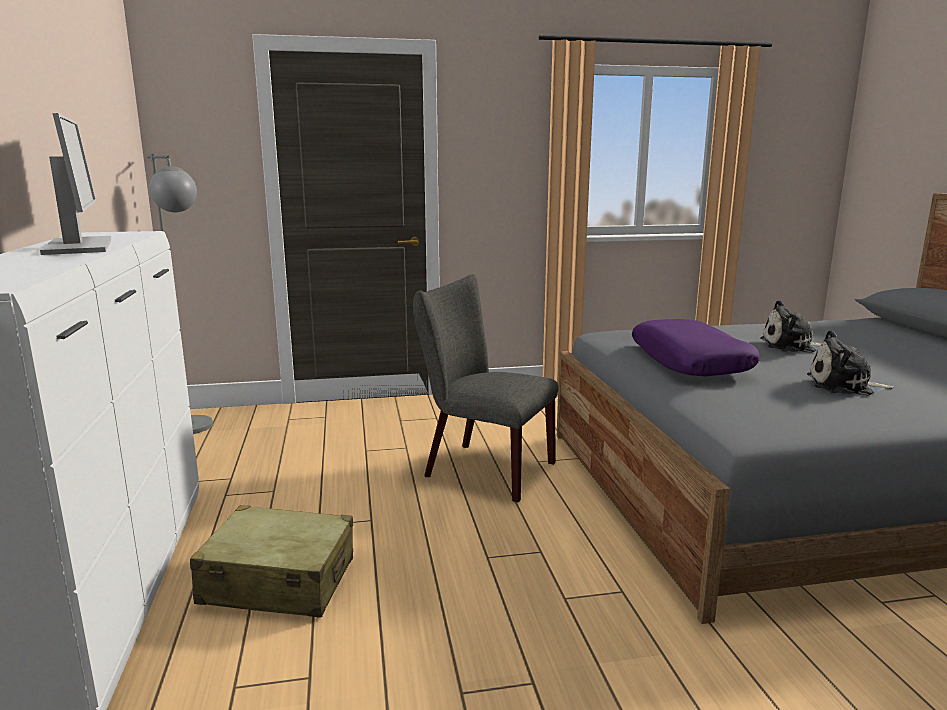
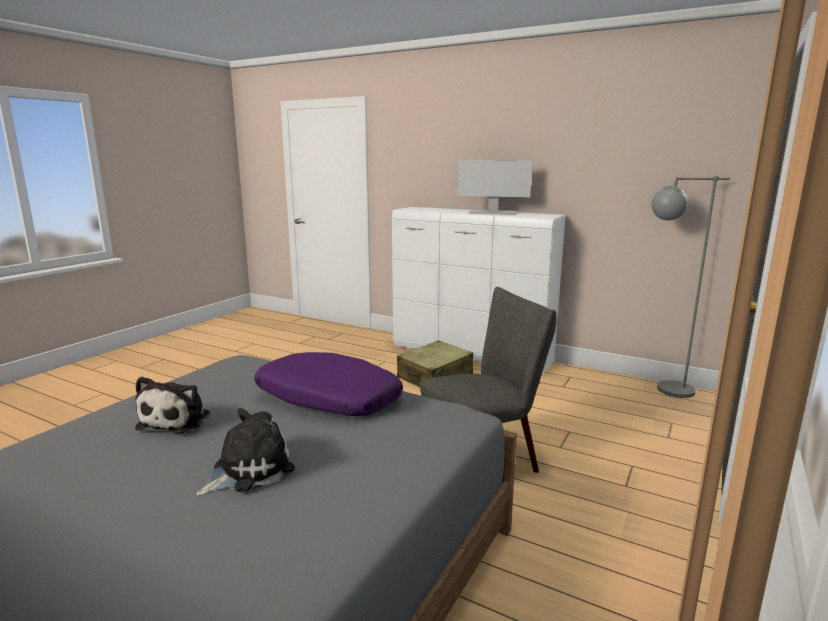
camera: 130 degrees right, 0 degrees up
(844, 386) = (178, 420): plush toy -> plush toy turned 135 degrees clockwise

